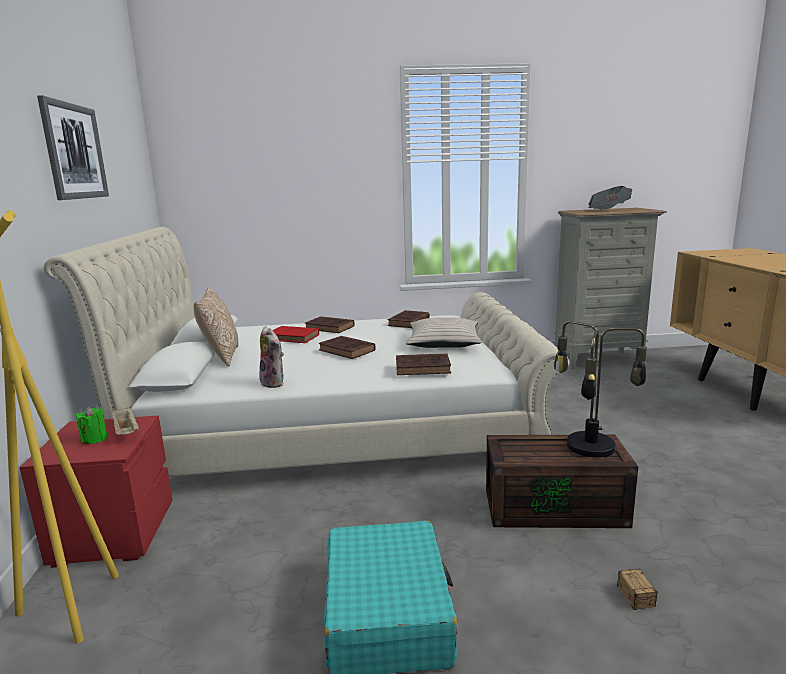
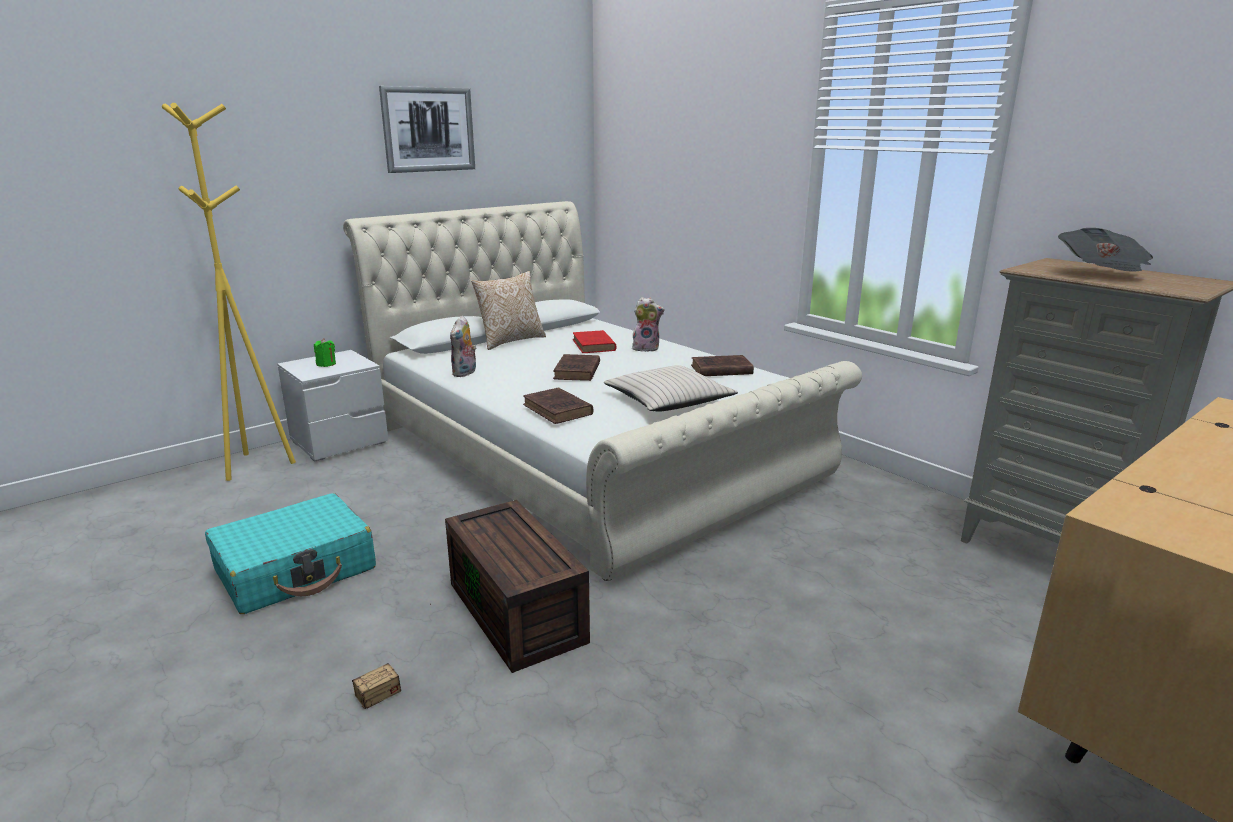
camera: 55 degrees right, 5 degrees up
(112, 533) = (338, 441): red nightstand -> white nightstand
(126, 431) = (344, 367): beige tray -> none
(331, 328) = (646, 348): brown book -> plush toy
(590, 446) = (535, 560): table lamp -> none

